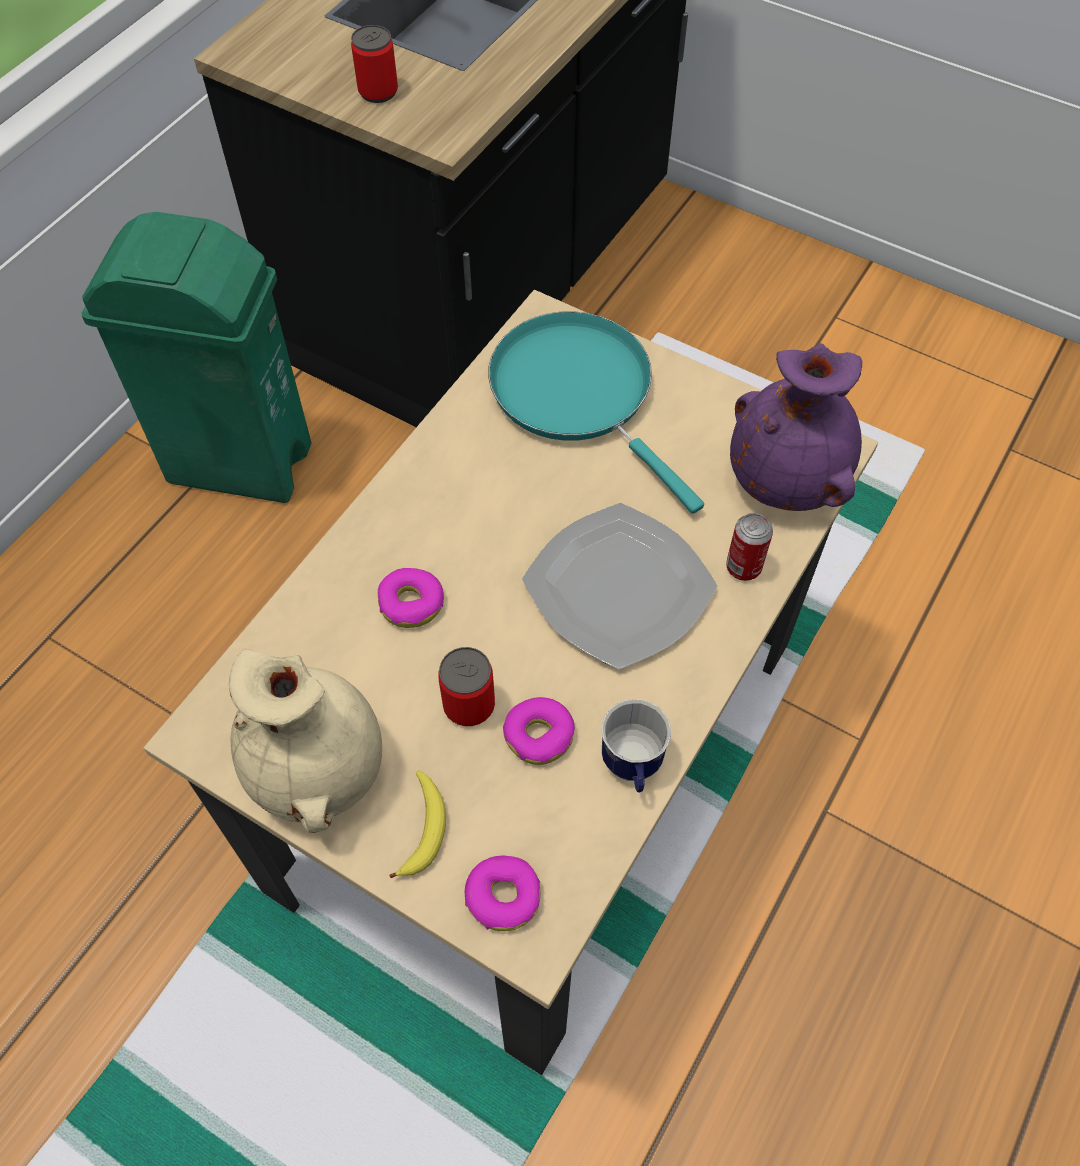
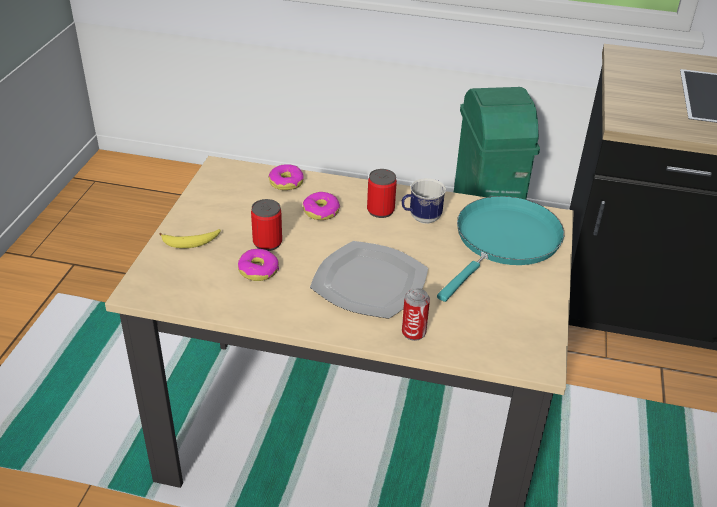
camera: 70 degrees right, 20 degrees down
(320, 769) = (213, 204): beige vase -> none
(378, 91) = (638, 96): can -> can (380, 210)
(503, 896) = (160, 276): donut -> donut (286, 182)
(632, 767) = (251, 309): mug -> mug (420, 218)
(786, 479) = (497, 343): purple vase -> none

